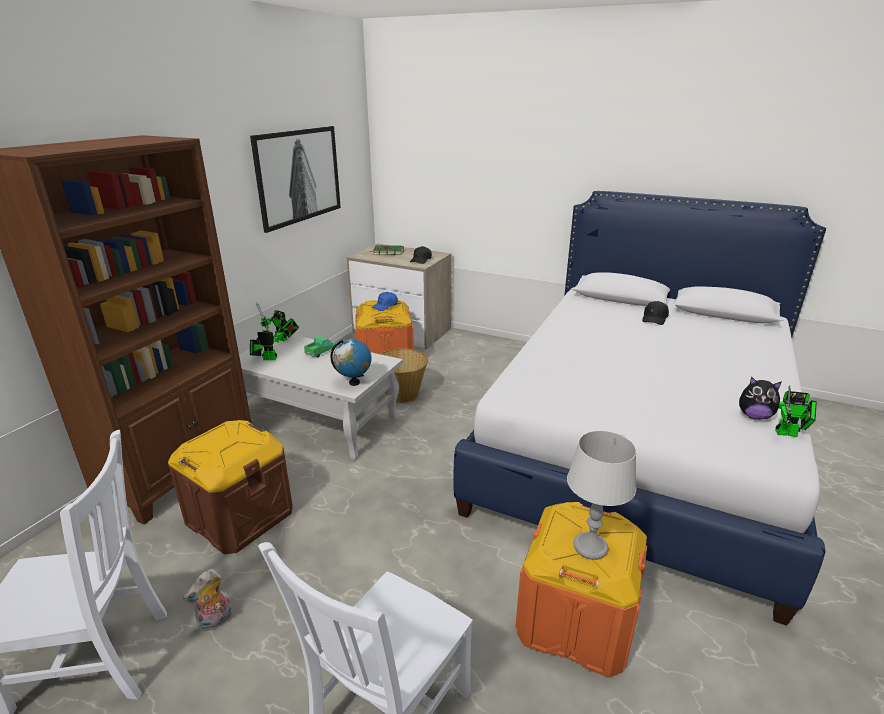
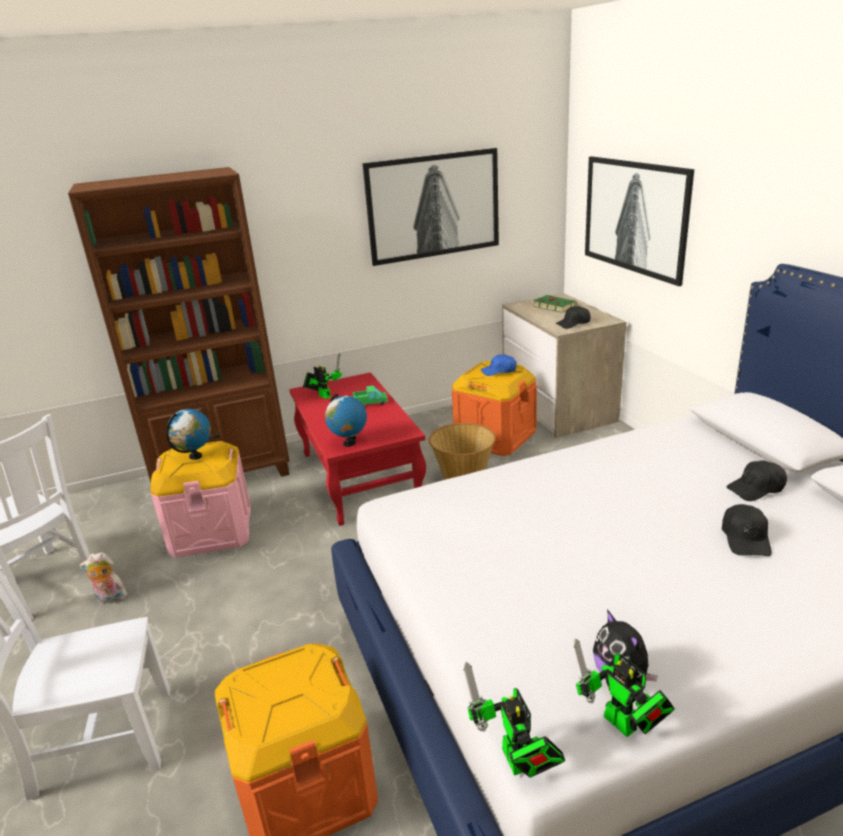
camera: 45 degrees right, 0 degrees up
(224, 441) = (195, 456): none -> globe
(240, 516) = (211, 530): brown storage box -> pink storage box
(282, 339) = (360, 380): toy robot -> toy robot (517, 764)
(319, 422) = (359, 476): white coffee table -> red coffee table
(452, 175) = (636, 217): none -> picture
(590, 546) = (272, 699): grey table lamp -> none
(688, 340) = (745, 538): none -> black cap

